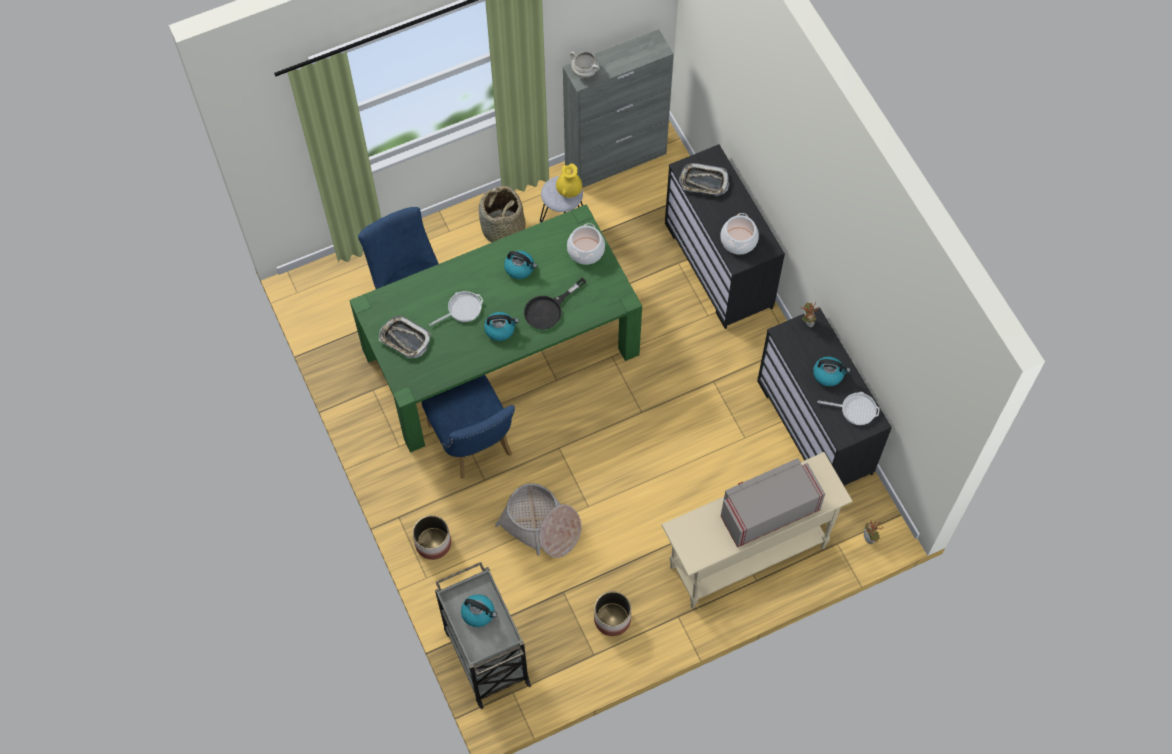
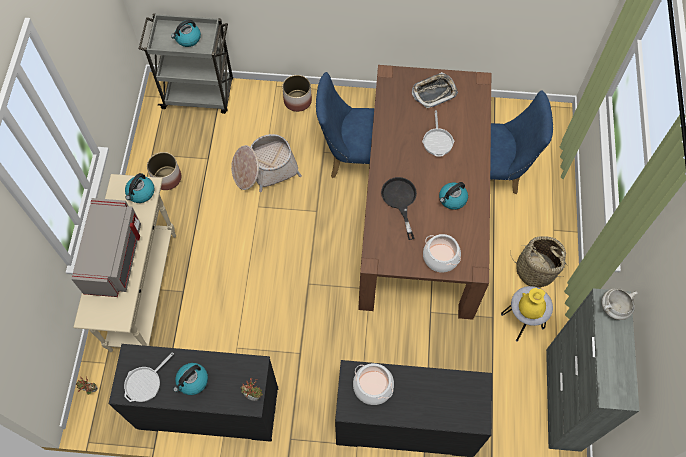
camera: 120 degrees right, 0 degrees up
(500, 329) = (403, 158): kettle -> kettle (141, 193)
(500, 352) = (421, 212): green dining table -> brown dining table
(703, 182) = (454, 393): tray -> none

